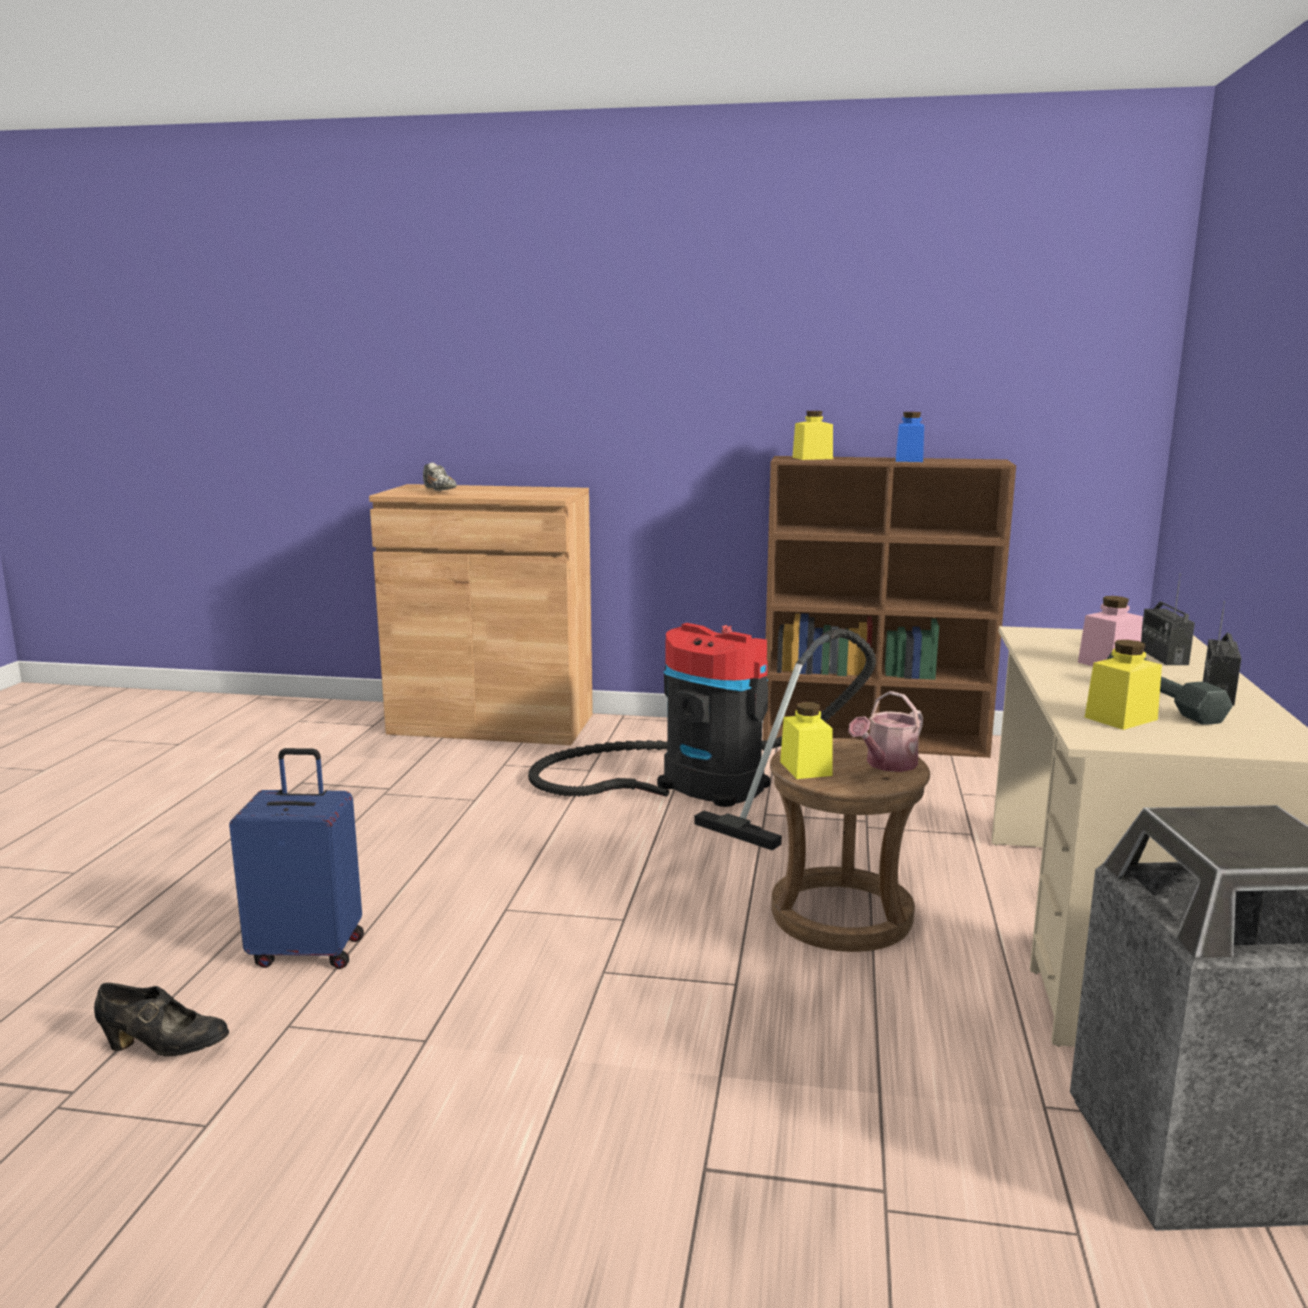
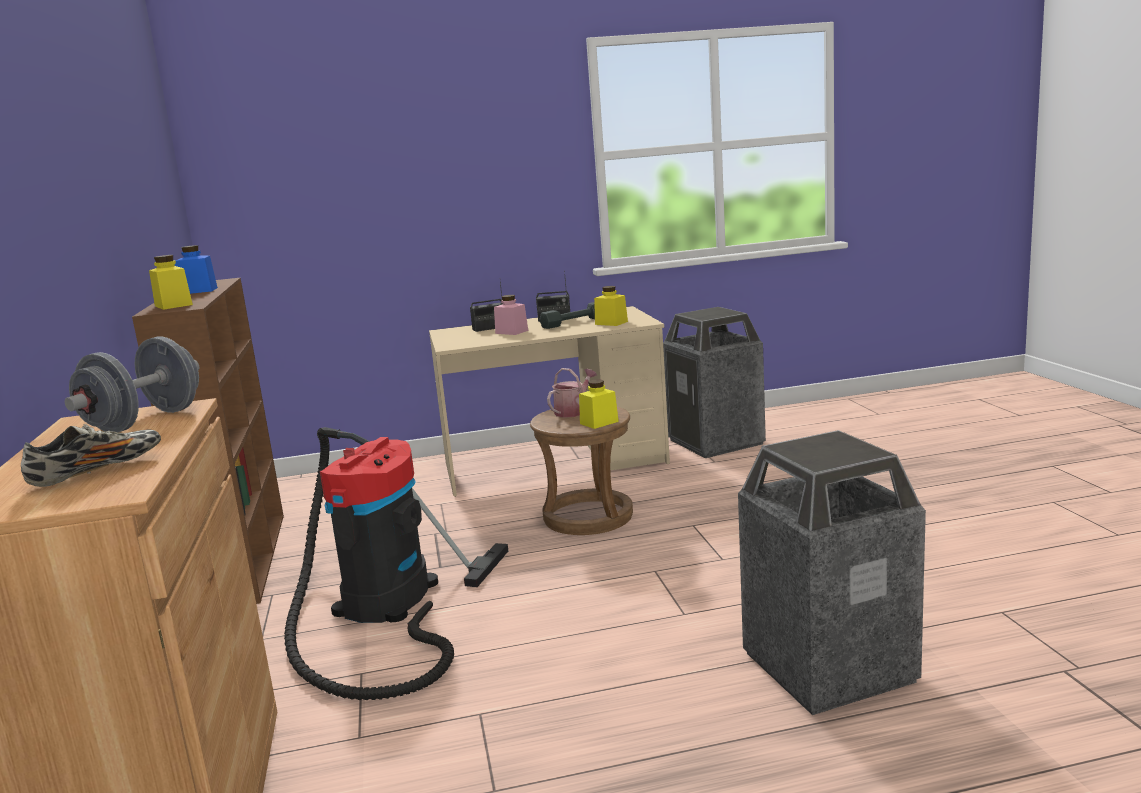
camera: 110 degrees left, 0 degrees up
(164, 1048) = (988, 662): black shoe -> none
(309, 950) = (827, 667): blue suitcase -> trash can
(532, 493) = (144, 421): none -> grey dumbbell
(887, 764) = (573, 411): watering can -> watering can turned 75 degrees counterclockwise

